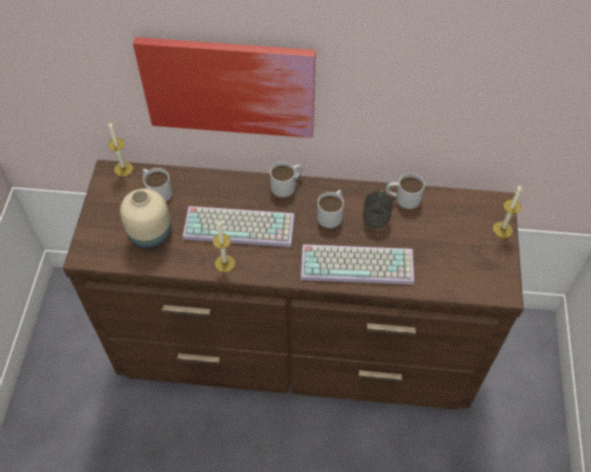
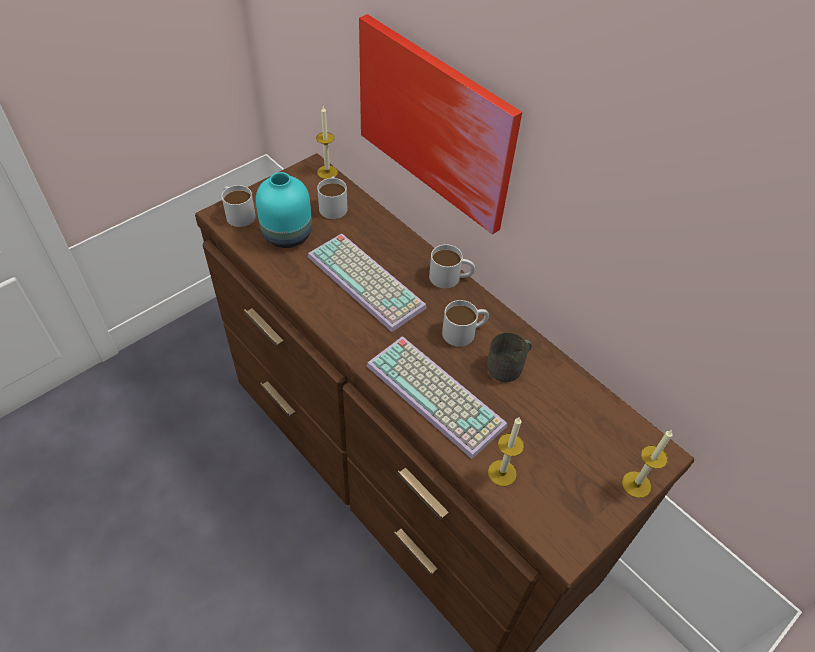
camera: 40 degrees right, 5 degrees down
(149, 235) = (286, 235): beige vase -> turquoise vase
(225, 263) = (318, 301): candle -> candle (502, 473)
(403, 197) = (554, 370): white mug -> white mug (237, 213)

